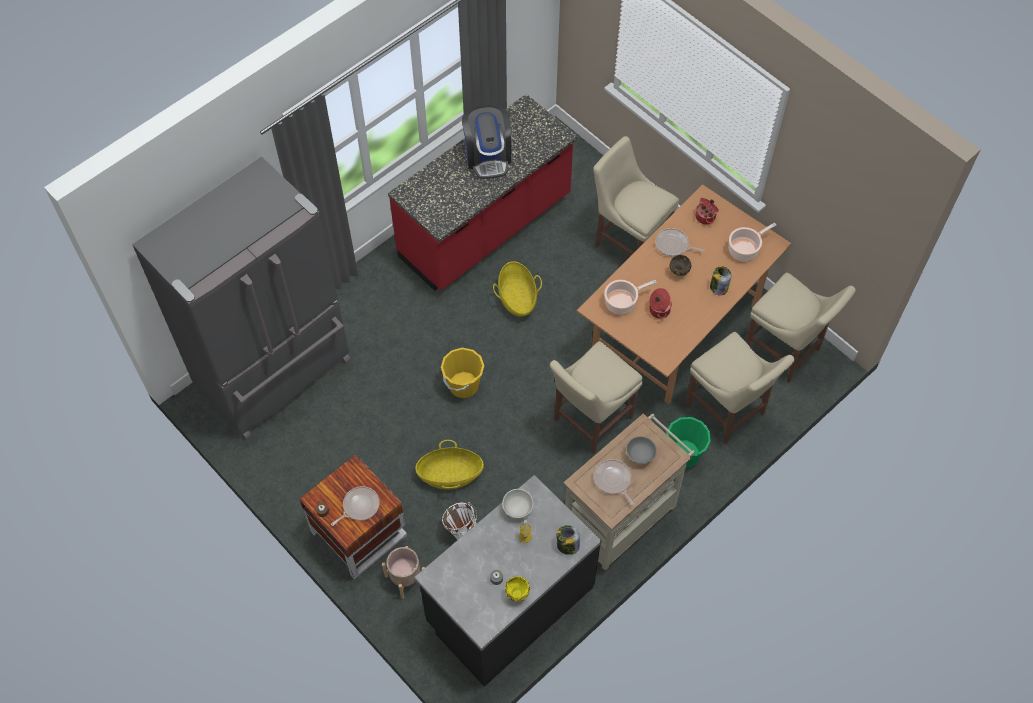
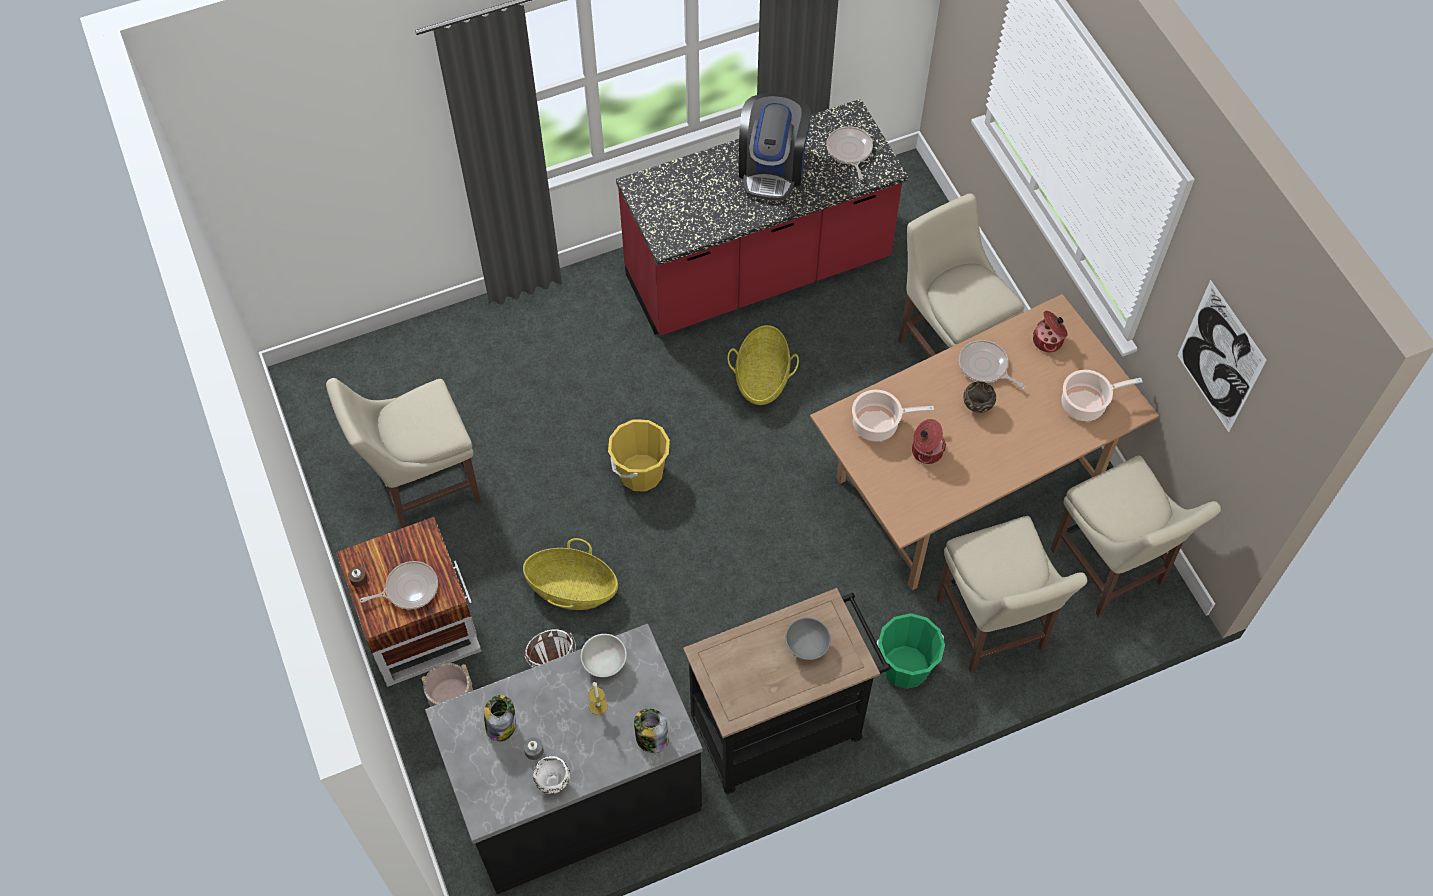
camera: 20 degrees right, 0 degrees up
(276, 374) = (403, 381): grey fridge -> none
(517, 594) = (553, 782): yellow bowl -> white bowl
(590, 420) = (793, 577): beige chair -> beige chair (422, 487)
(613, 480) = (754, 669): frying pan -> frying pan (849, 151)
(622, 518) = (781, 728): beige cart -> black cart
(718, 287) = (1026, 445): jar -> jar (501, 725)
(832, 195) = (1220, 357): none -> picture

